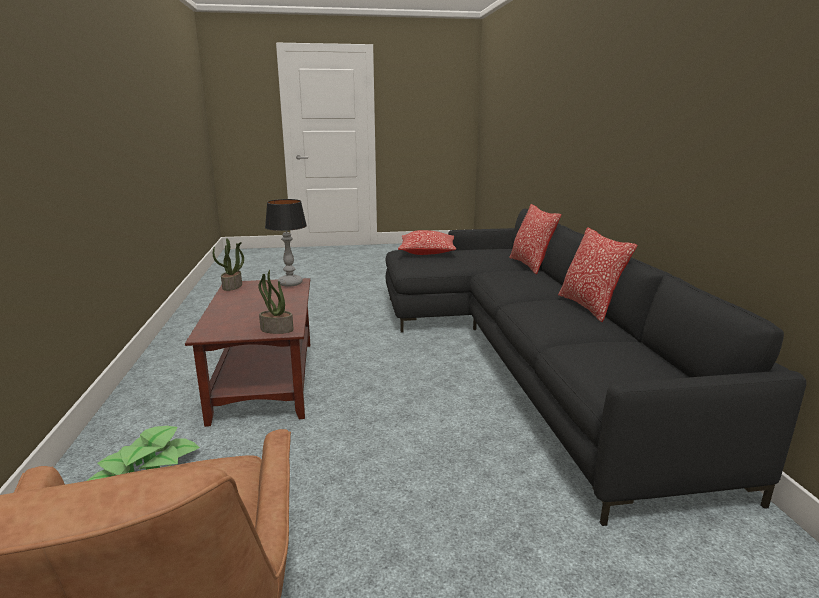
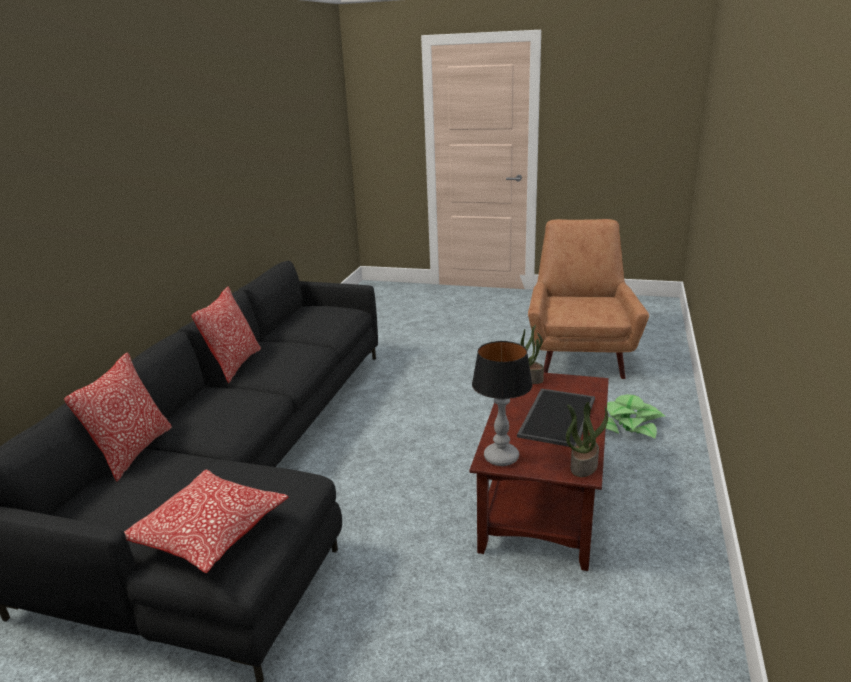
camera: 155 degrees left, 5 degrees up
(249, 306) = (556, 416): none -> tray

